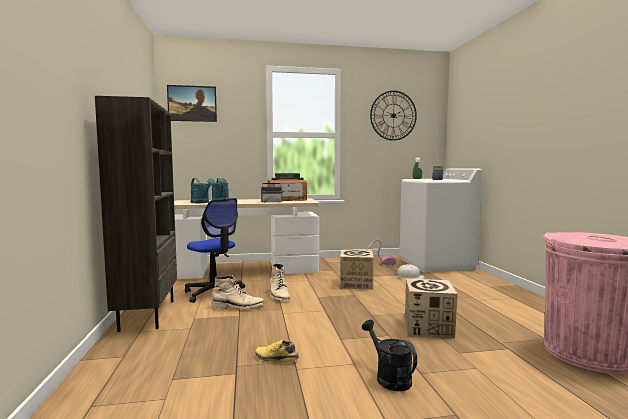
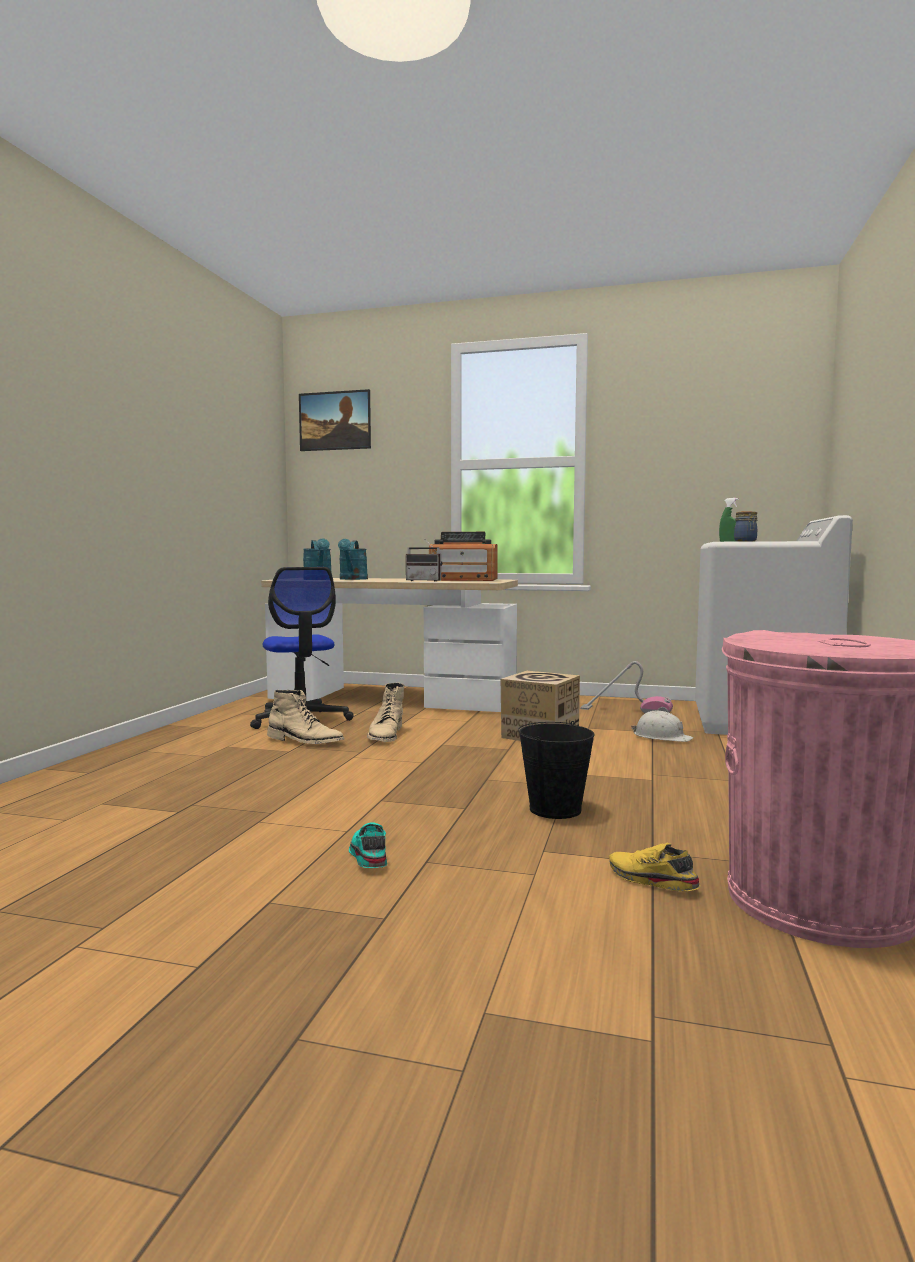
camera: 25 degrees right, 0 degrees up
(147, 315) = (179, 735): brown bookcase -> none
(276, 359) = (251, 806): yellow shoe -> yellow shoe (651, 881)
(389, 377) = (367, 856): black watering can -> turquoise shoe
(393, 115) = (699, 415): wall clock -> none
(428, 327) = (555, 809): cardboard box -> black bucket

